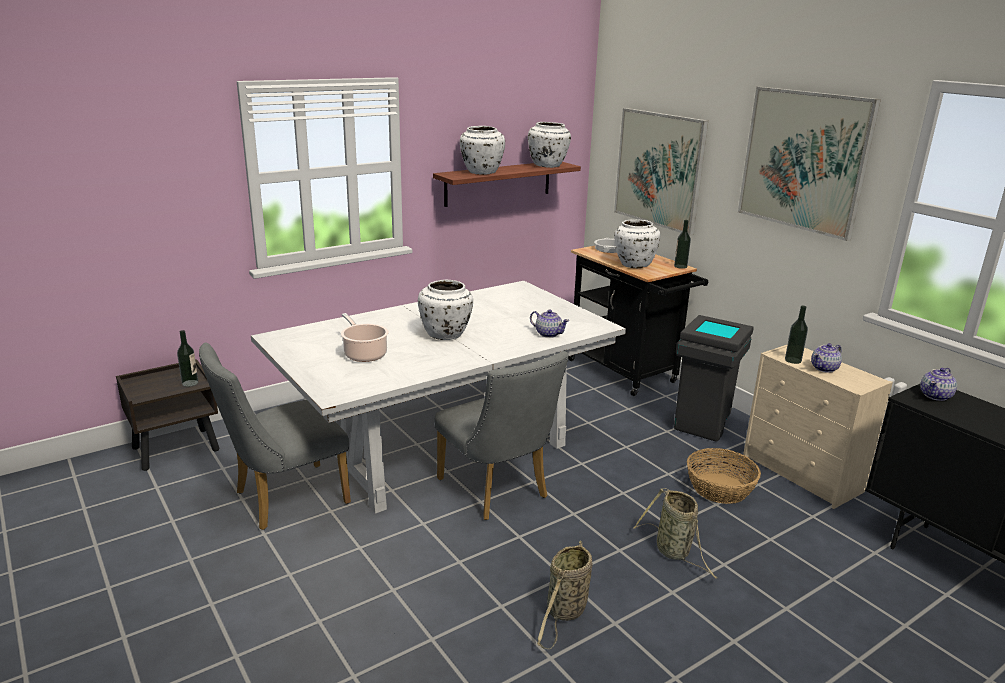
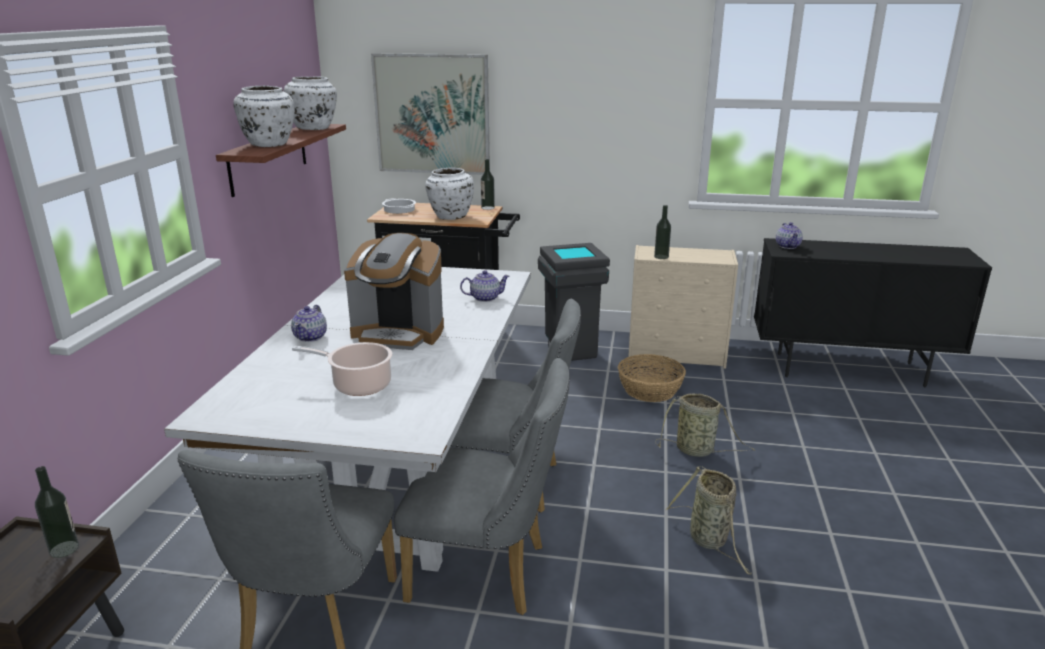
camera: 45 degrees left, 0 degrees up
(397, 532) = (488, 574): none -> grey chair
(446, 334) = (398, 334): white vase -> coffee machine
(804, 160) = (604, 79): picture -> none
(824, 368) = (687, 255): teapot -> teapot (311, 337)

